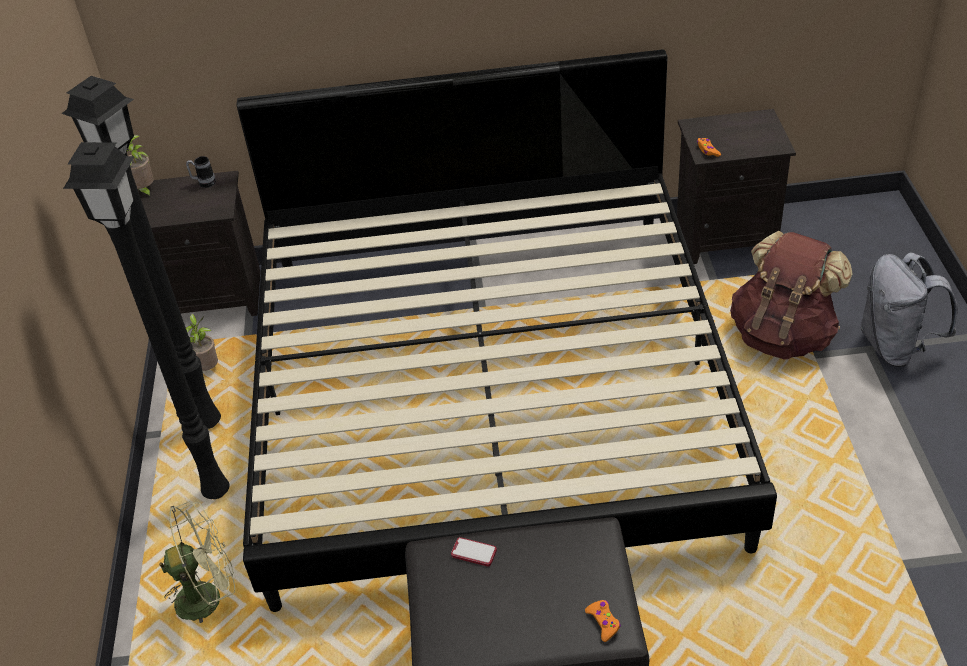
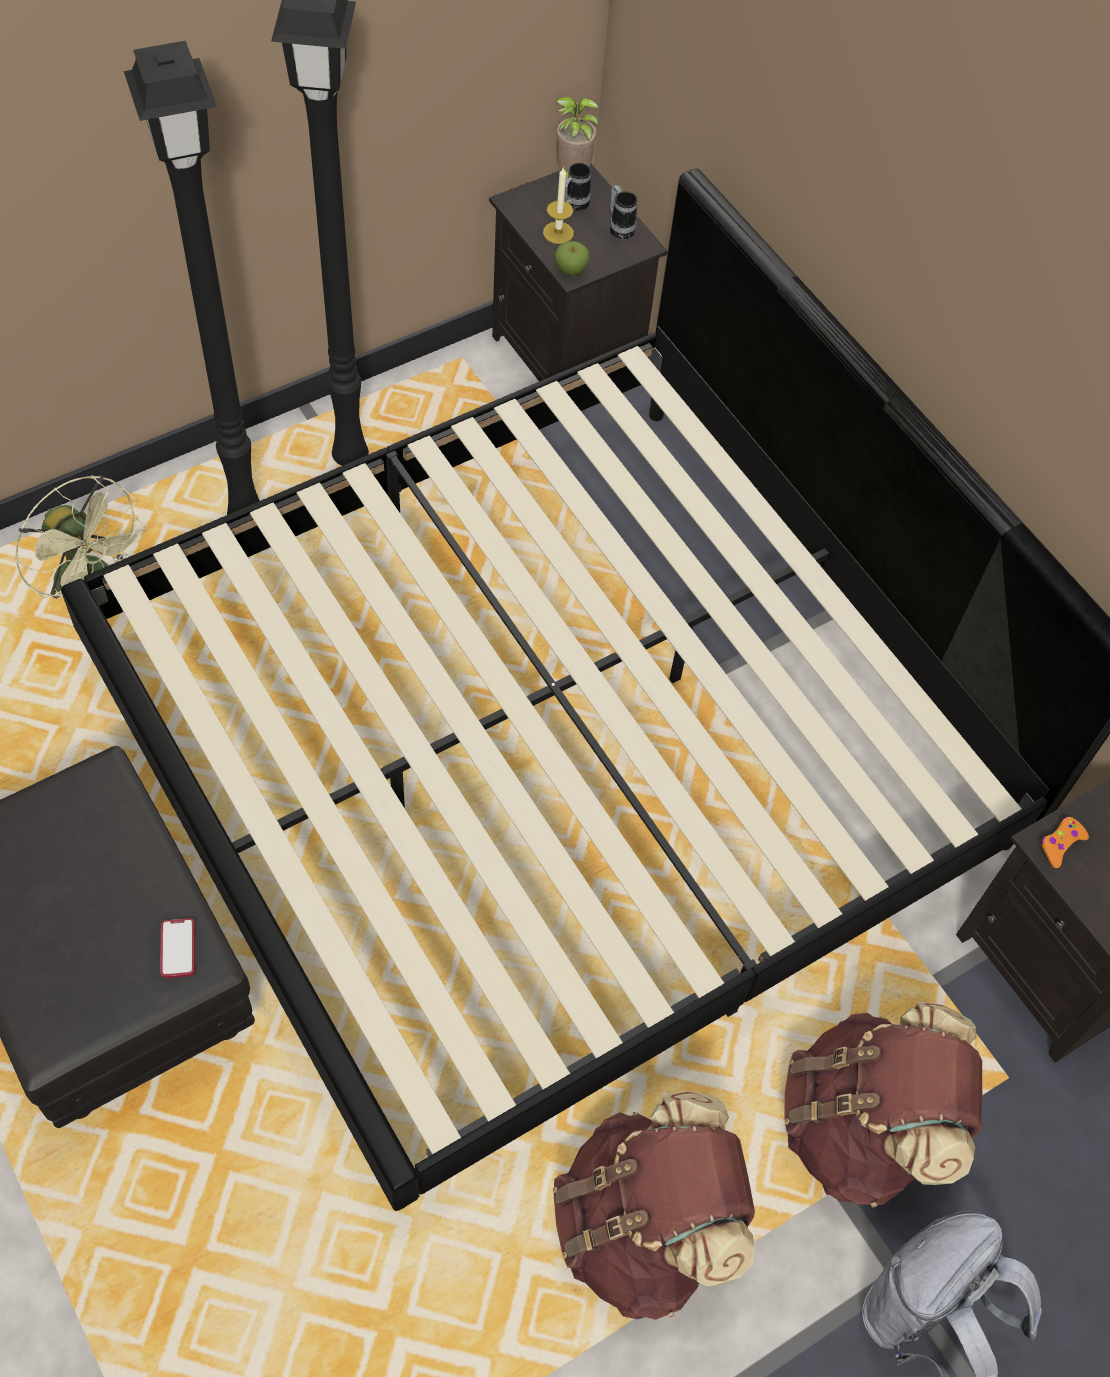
camera: 55 degrees right, 15 degrees up
(170, 196) = (573, 205): none -> mug
(185, 208) = (558, 233): none -> candle
(208, 368) = (439, 413): potted plant -> none
(218, 211) = (571, 270): none -> apple
(474, 552) = (117, 825): phone -> phone (178, 949)
(603, 622) = (53, 1020): orange game controller -> none
(807, 441) = (643, 1227): none -> brown backpack

